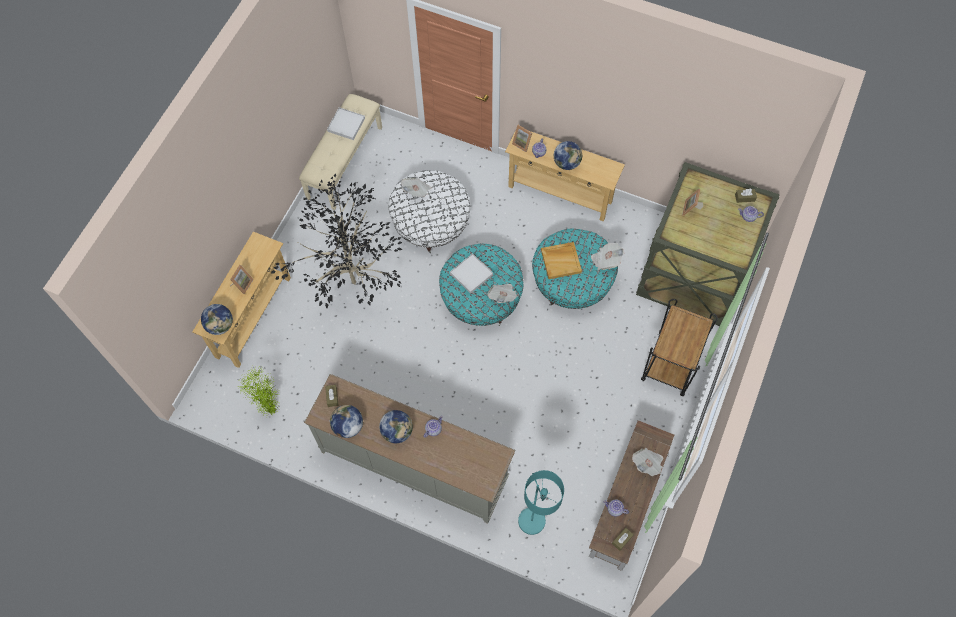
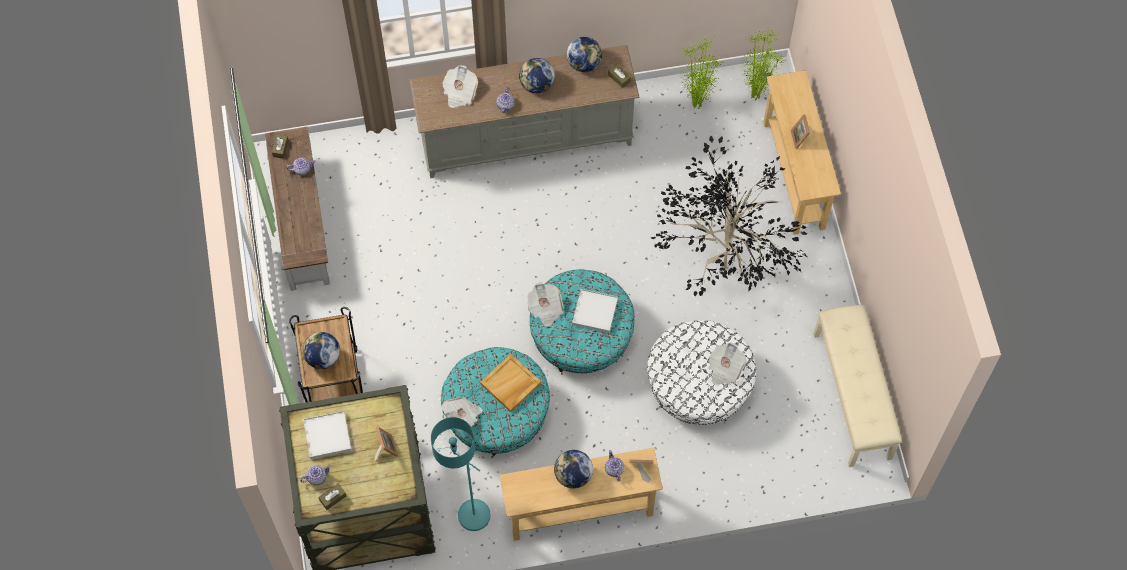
camera: 145 degrees right, 0 degrees up
(220, 325) = (785, 90): globe -> globe (323, 358)
(225, 391) = (755, 95): none -> potted plant
(346, 124) = (866, 394): white tray -> white tray (327, 436)
(534, 529) = (375, 151): turquoise floor lamp -> turquoise floor lamp (466, 510)
(647, 464) = (294, 226): newspaper -> newspaper (459, 92)

